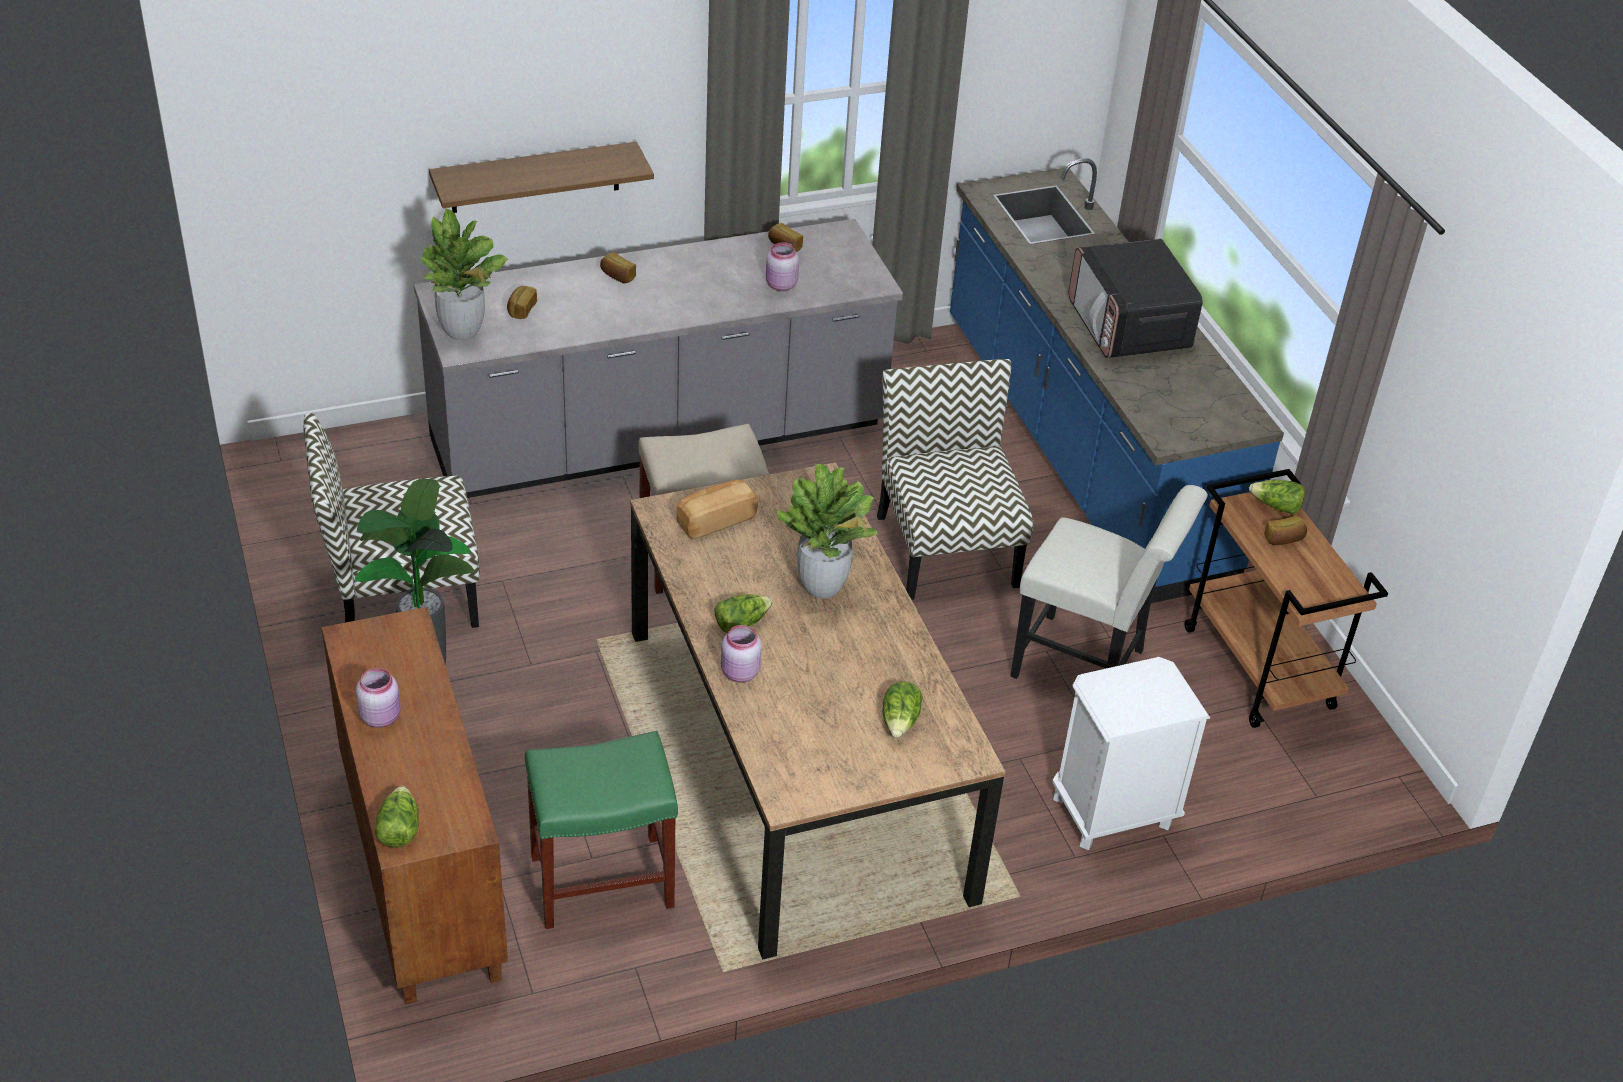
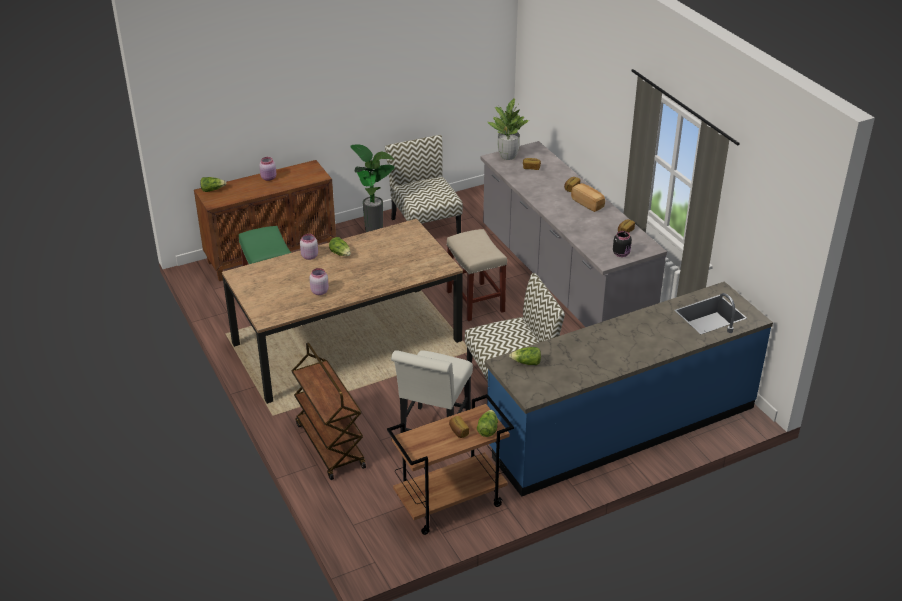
camera: 85 degrees right, 5 degrees down
(535, 177) = (590, 131): shelf -> none
(715, 520) = (408, 241): bread -> bread (588, 203)
(780, 285) = (588, 233): pink jar -> pink jar (319, 291)
(822, 587) = (370, 273): potted plant -> none
(854, 263) = (621, 254): none -> black jar
(900, 722) = (285, 300): lettuce -> lettuce (526, 363)
(1112, 813) = (329, 445): white nightstand -> brown cart
(1128, 327) = (606, 348): microwave -> none

